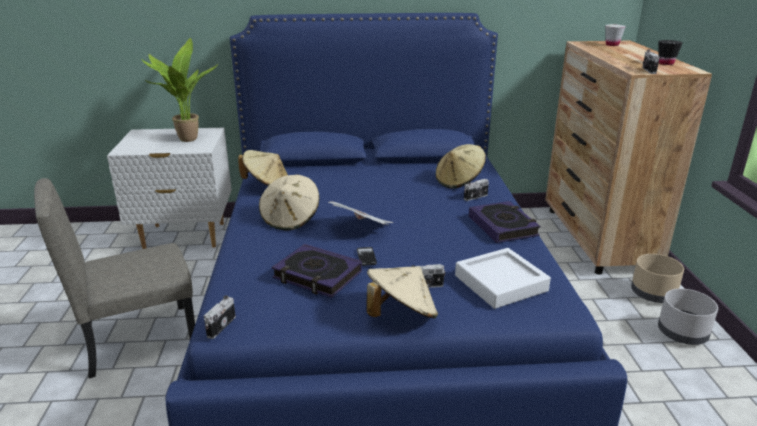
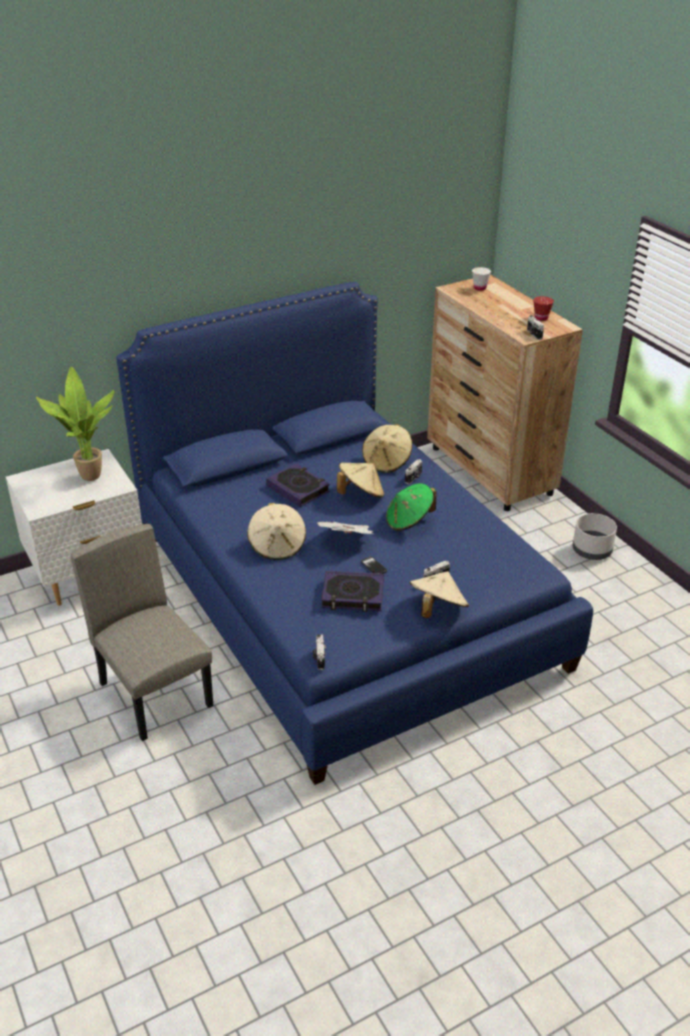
camera: 25 degrees left, 10 degrees up
(140, 339) = (156, 694): beige chair -> beige chair turned 105 degrees clockwise
(267, 186) = (217, 513): beige hat -> beige hat (361, 494)
(441, 228) = (409, 521): none -> green hat
(500, 283) = (487, 562): white tray -> none
(503, 226) = (455, 505): book -> book (298, 489)
(653, 294) = (558, 519): beige planter -> none
(666, 63) = (541, 318): black cup -> red cup

